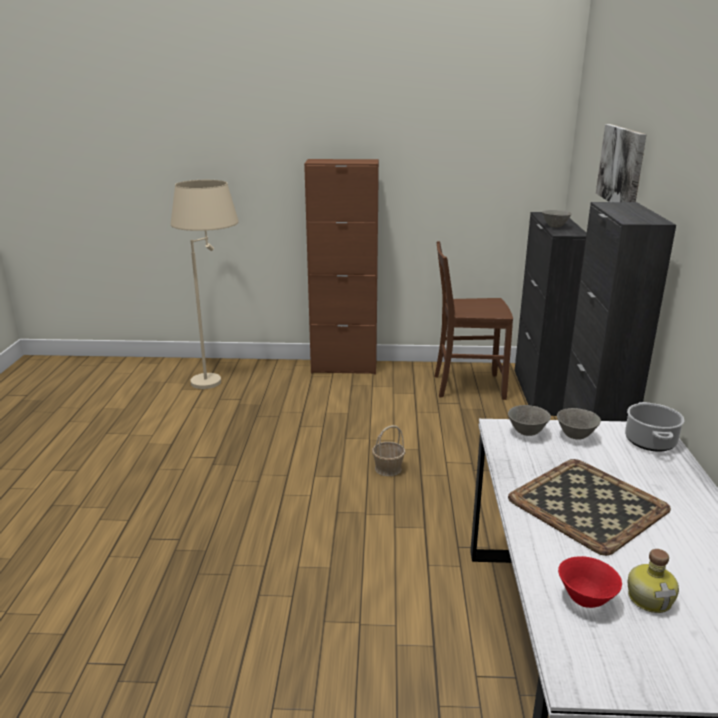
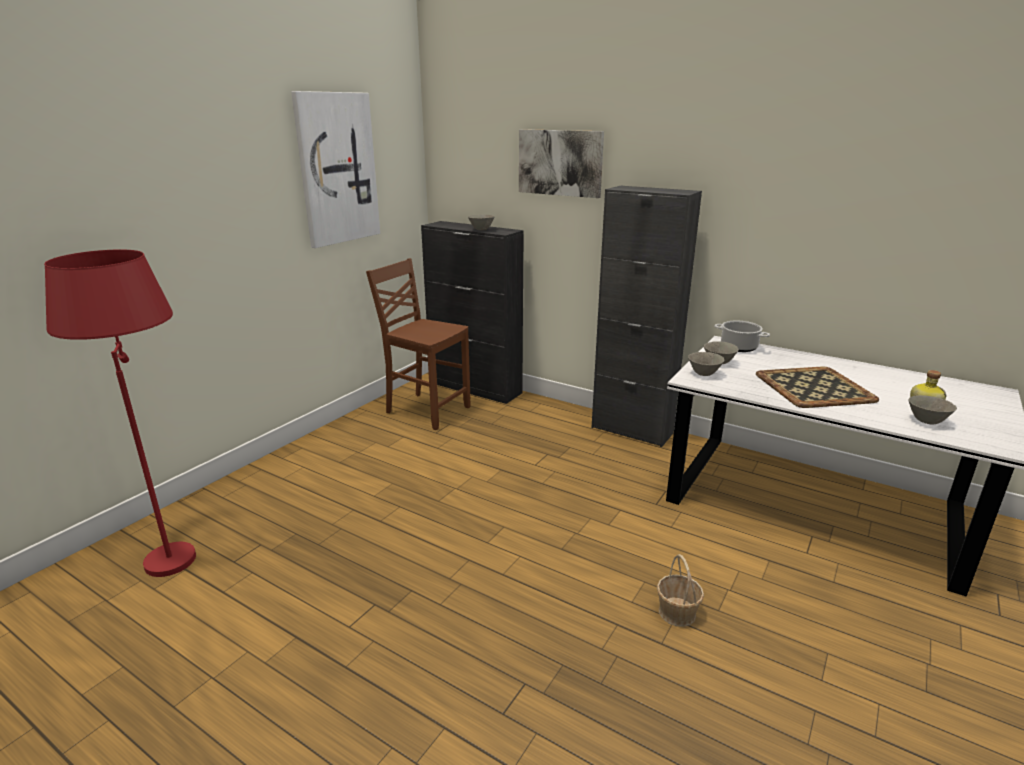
camera: 60 degrees left, 0 degrees up
(218, 376) = (172, 545): beige floor lamp -> red floor lamp
(344, 367) = (296, 454): brown cabinet -> none
(388, 468) = (516, 496): basket -> basket (677, 613)
(447, 147) = (337, 169): none -> picture
(467, 386) = (426, 410): brown chair -> brown chair turned 90 degrees clockwise
(586, 599) = (926, 421): red bowl -> grey bowl

